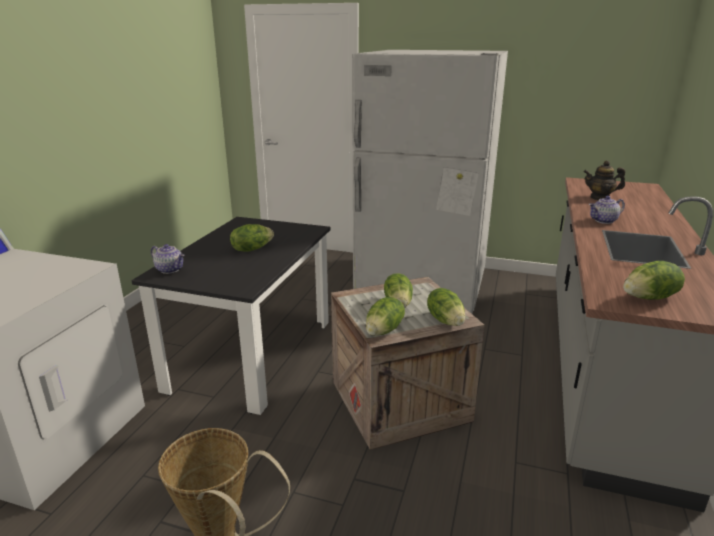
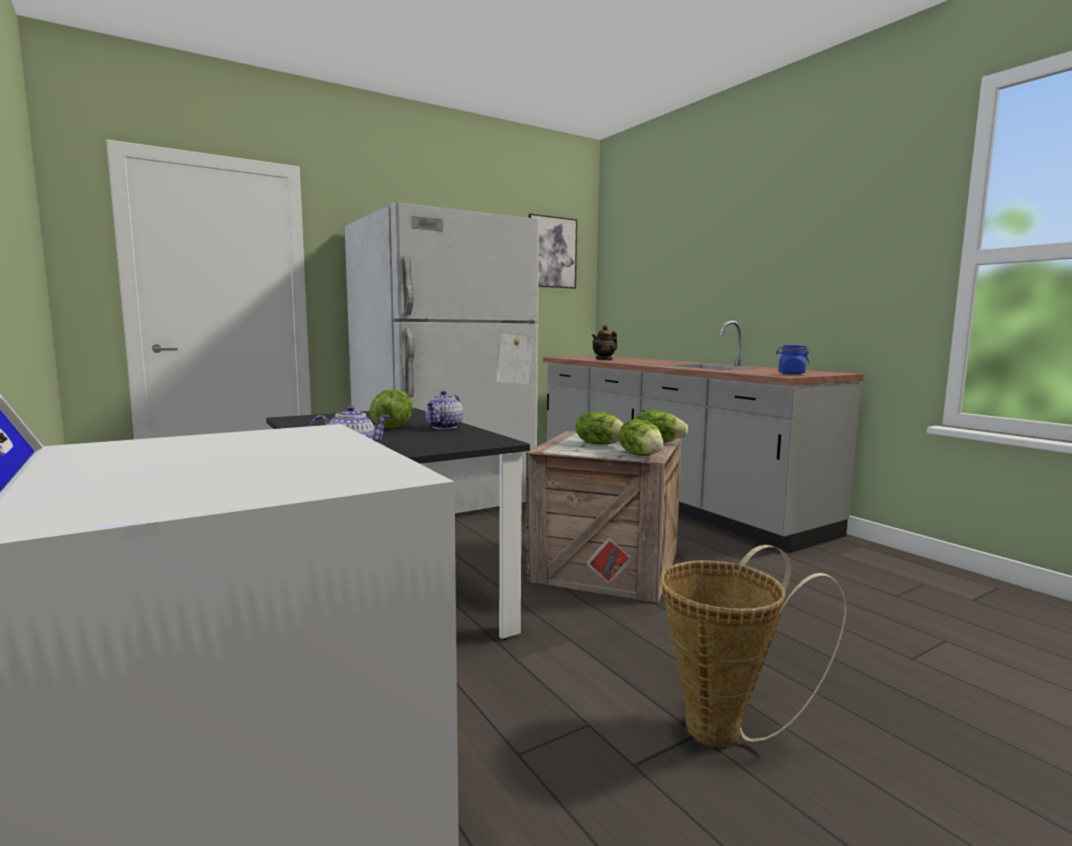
camera: 50 degrees left, 15 degrees down
(604, 221) = (649, 363): teapot -> teapot (445, 427)
(613, 59) = (552, 252): none -> picture
(650, 298) = (791, 373): lettuce -> blue jar

